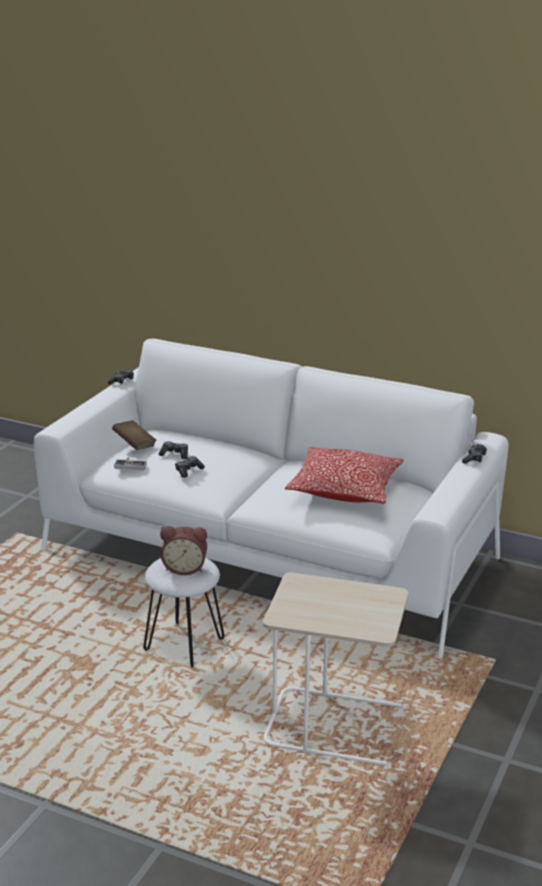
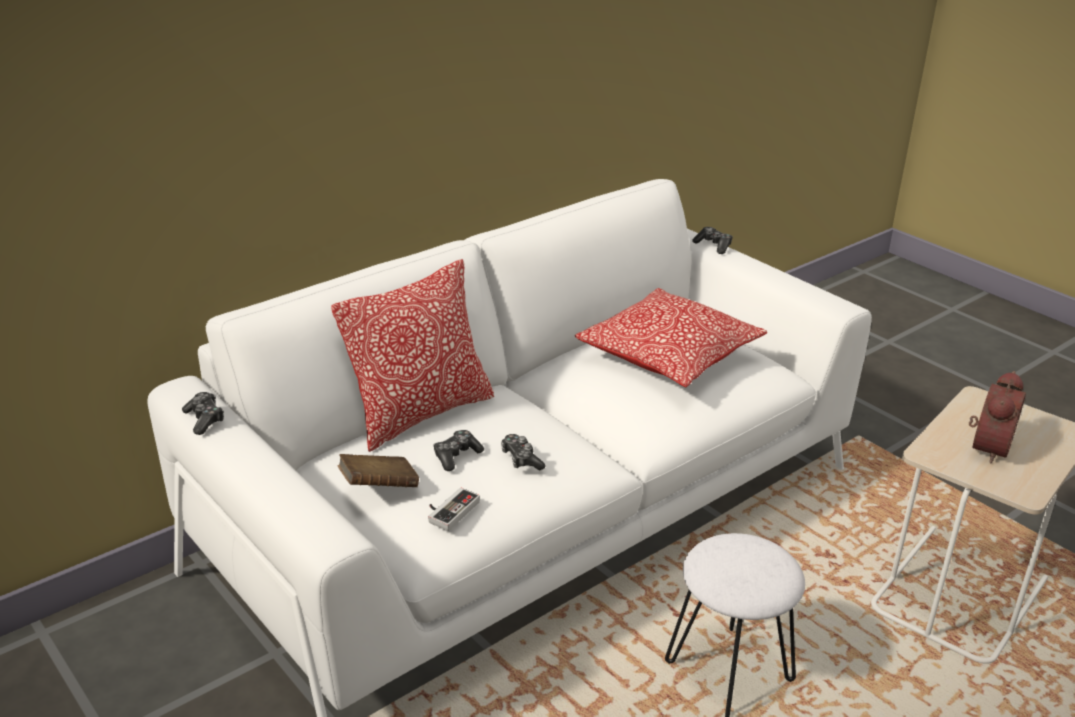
camera: 65 degrees left, 5 degrees up
(185, 568) = (747, 562): alarm clock -> alarm clock (986, 447)
(211, 439) = (420, 414): none -> pillow

